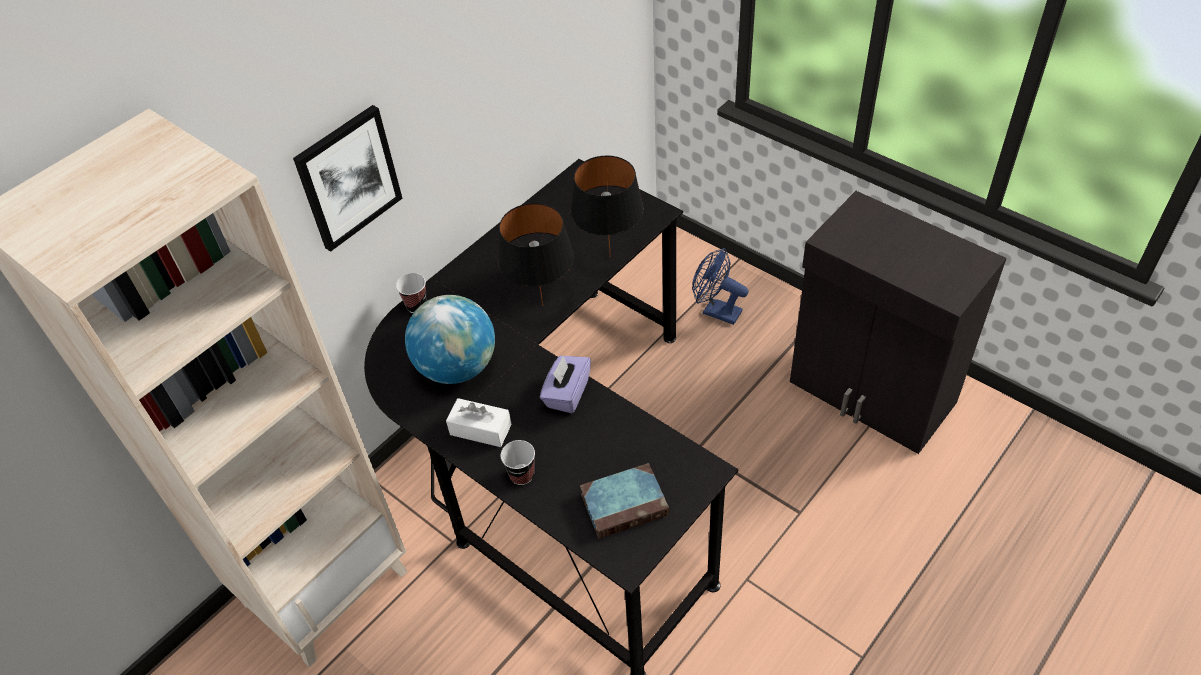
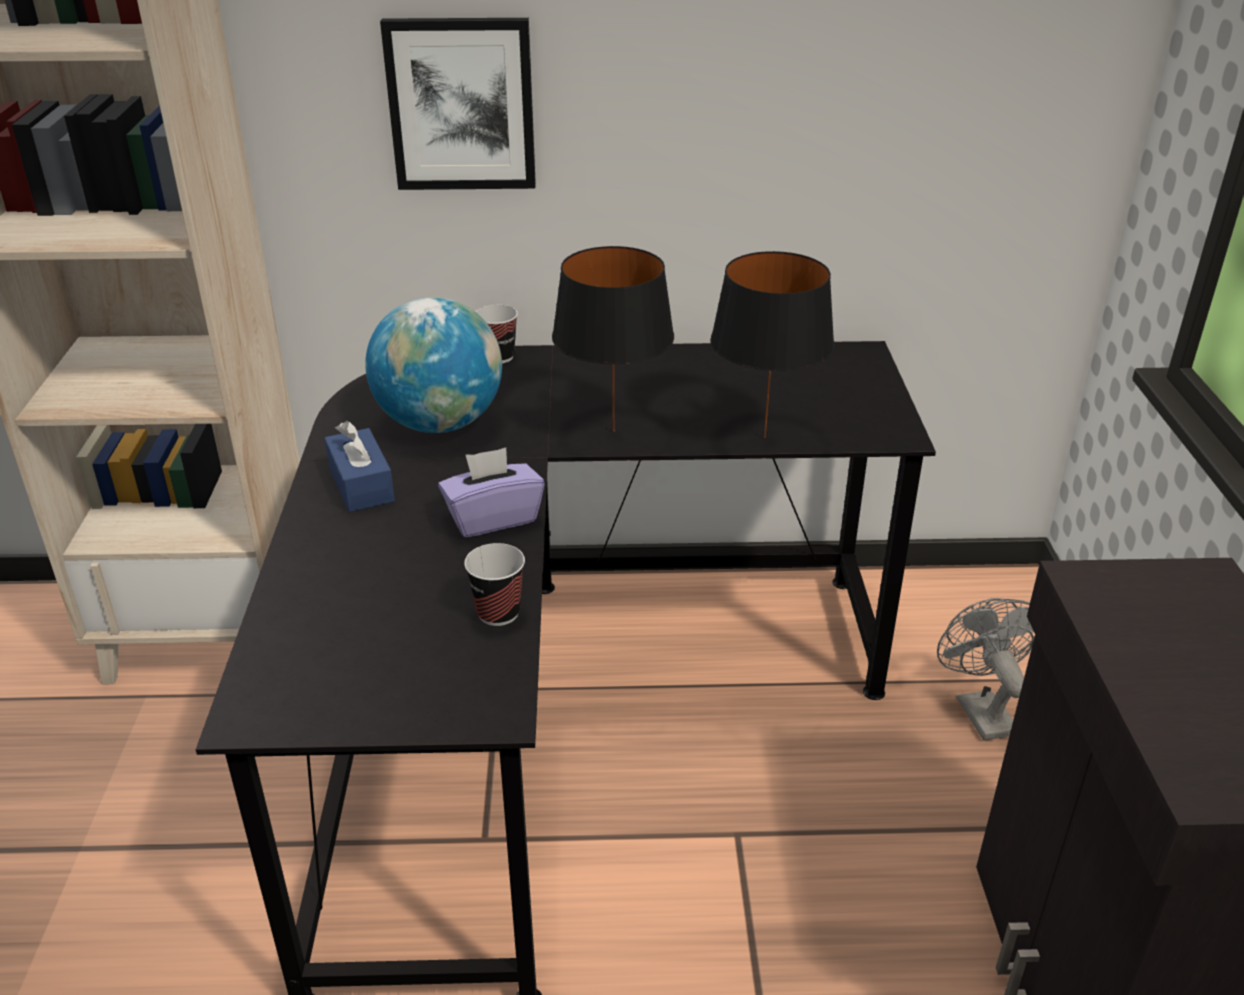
camera: 45 degrees right, 15 degrees down
(480, 429) = (361, 485): white tissue box -> blue tissue box
(522, 475) = (319, 550): cup -> cup (498, 613)
(626, 503) = (356, 661): book -> none
(716, 311) = (979, 709): blue fan -> grey fan

